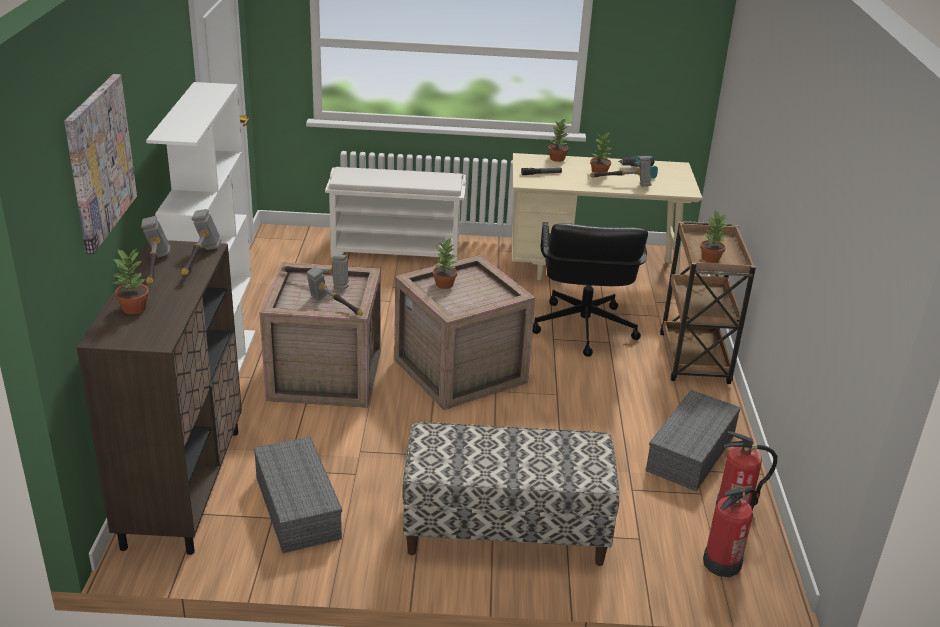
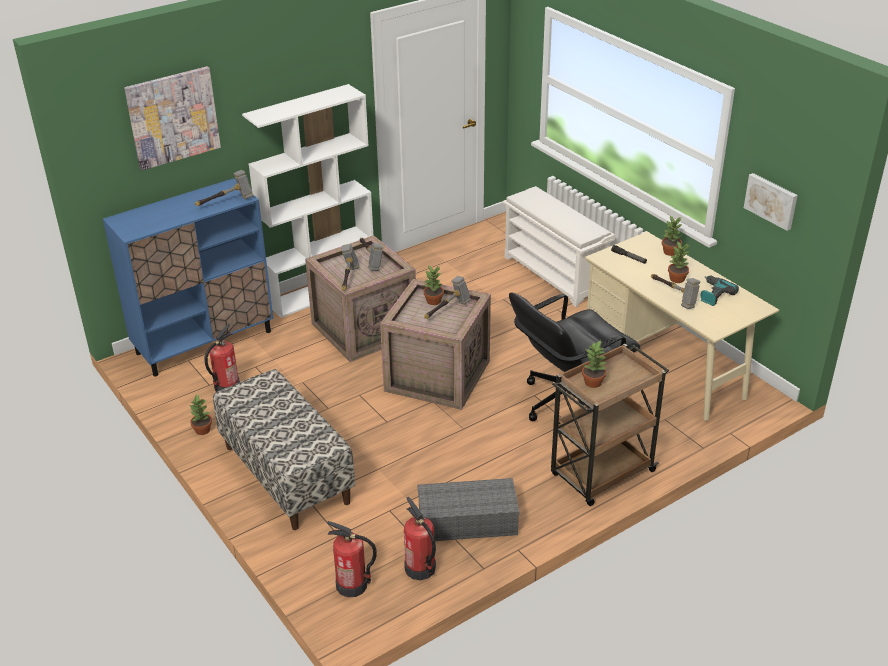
camera: 55 degrees right, 5 degrees up
(134, 308) = (155, 212): potted plant -> potted plant (202, 430)
(155, 270) = (202, 197): hammer -> hammer (447, 310)
(183, 486) = (205, 342): brown cabinet -> blue cabinet
(296, 506) = (226, 387): grey storage box -> fire extinguisher
(652, 68) = (771, 200): none -> picture

